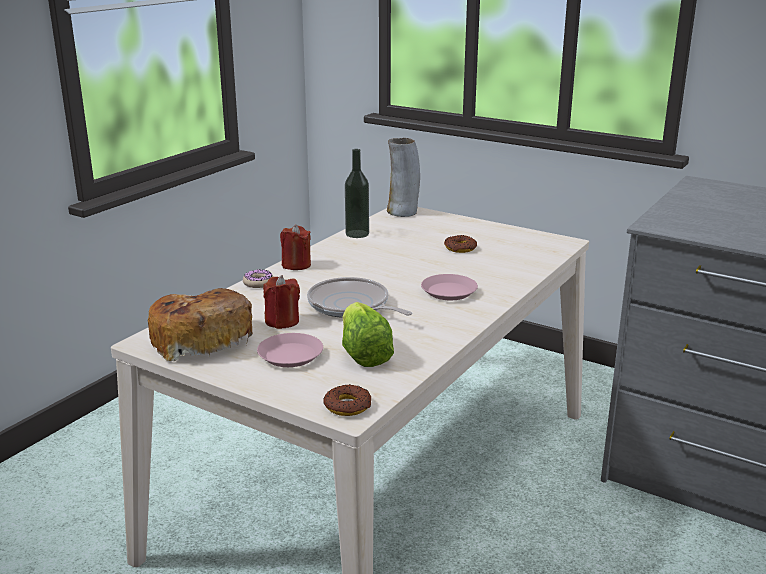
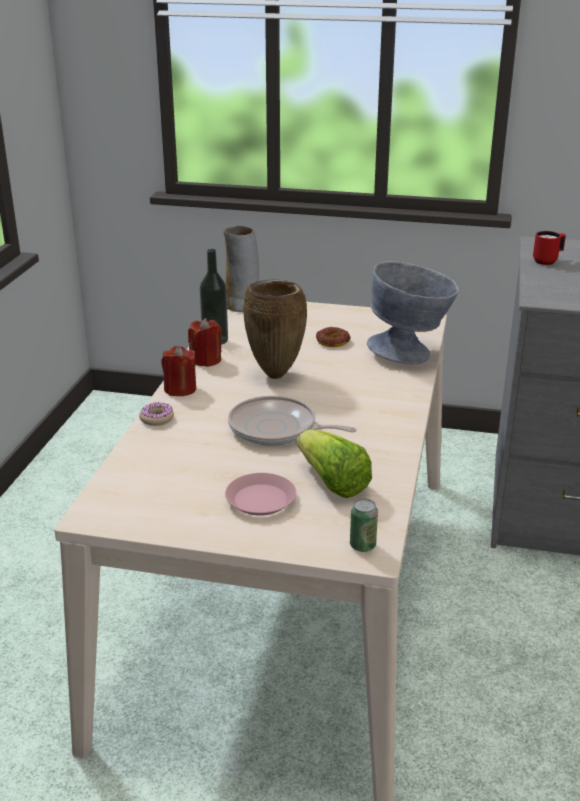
camera: 20 degrees left, 5 degrees up
(200, 339) = (149, 499): bread -> none
(282, 321) = (220, 461): red candle -> red candle (206, 360)
(347, 406) = (362, 546): donut -> can
(387, 266) = (276, 375): none -> brown vase
(449, 291) = (360, 395): pink plate -> none
(525, 267) = (410, 354): none -> grey bowl
(693, 197) = (548, 261): none -> red mug

